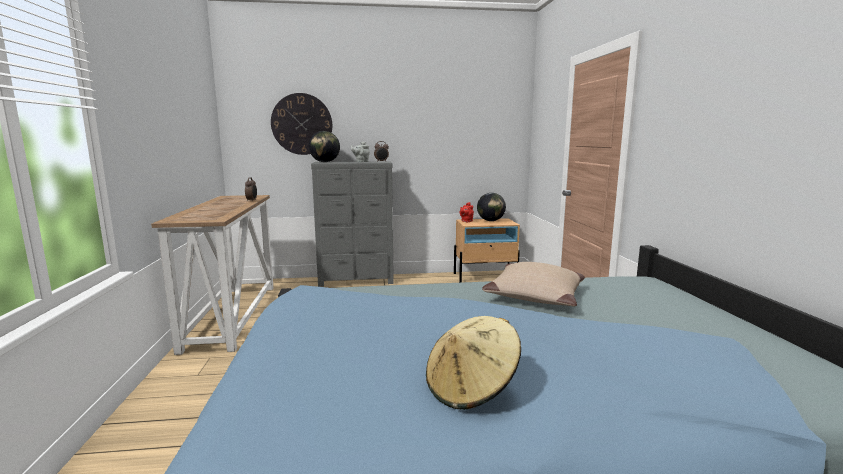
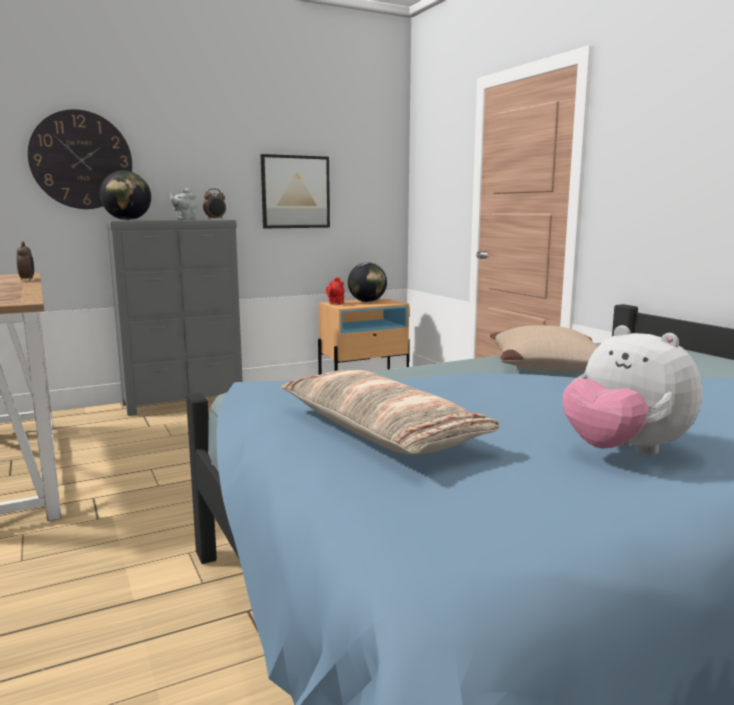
camera: 20 degrees left, 0 degrees up
(329, 339) = (380, 431): none -> pillow
(442, 142) = (295, 192): none -> picture
(471, 388) = (623, 451): beige hat -> plush toy

